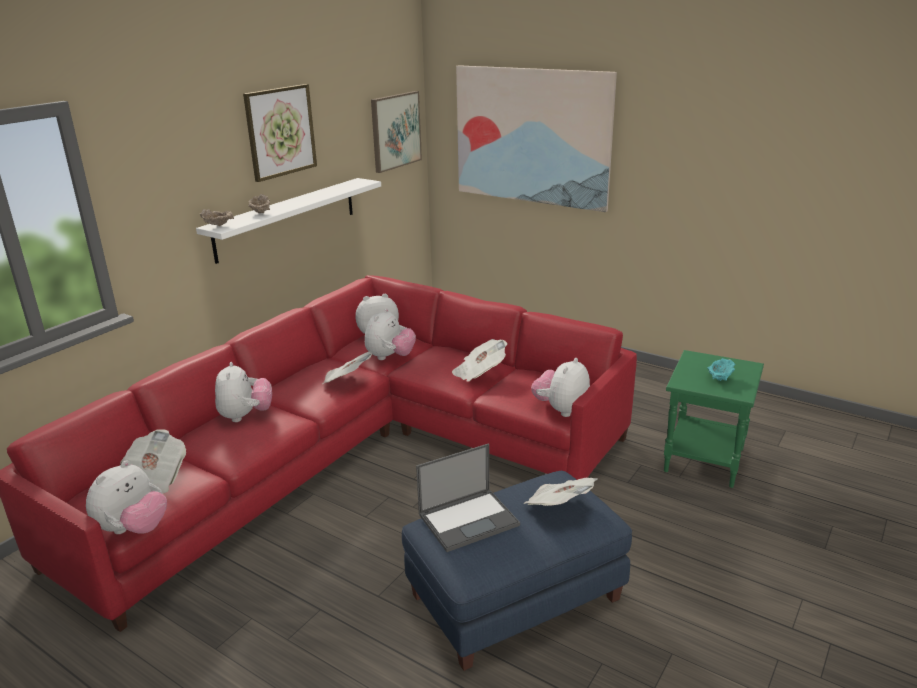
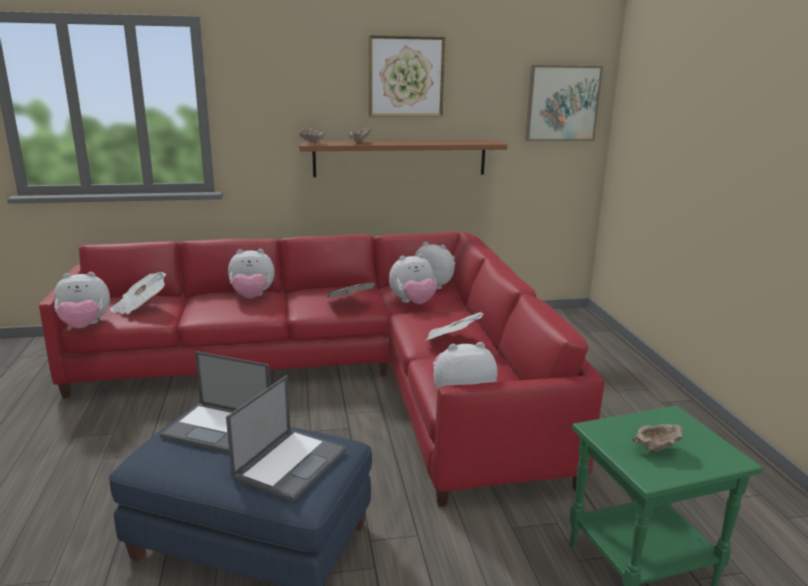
camera: 45 degrees right, 5 degrees down
(245, 416) = (252, 297): plush toy -> plush toy turned 45 degrees clockwise
(287, 218) = (400, 158): white shelf -> brown shelf
(532, 136) = (686, 120): picture -> none
(559, 506) = (291, 463): newspaper -> laptop
(719, 379) = (655, 449): turquoise bowl -> beige bowl

